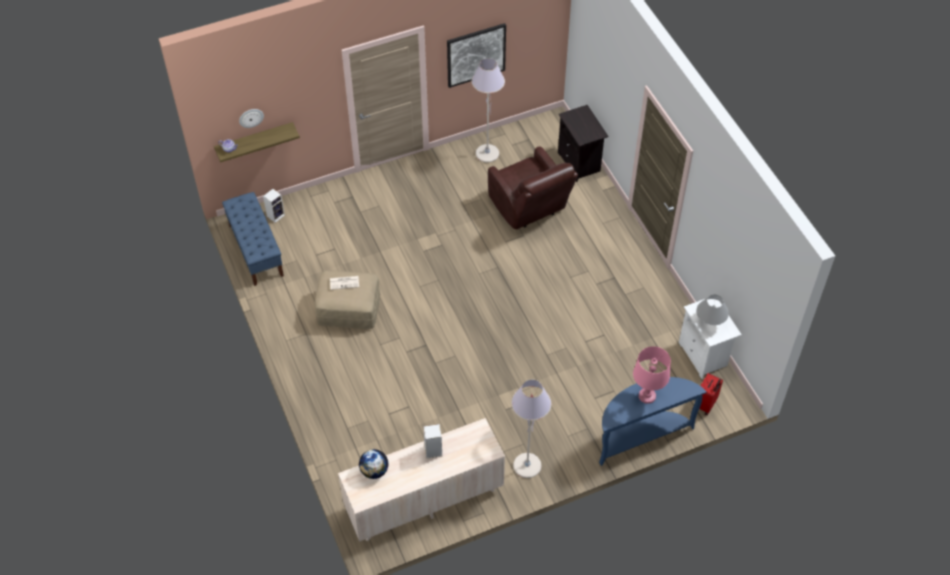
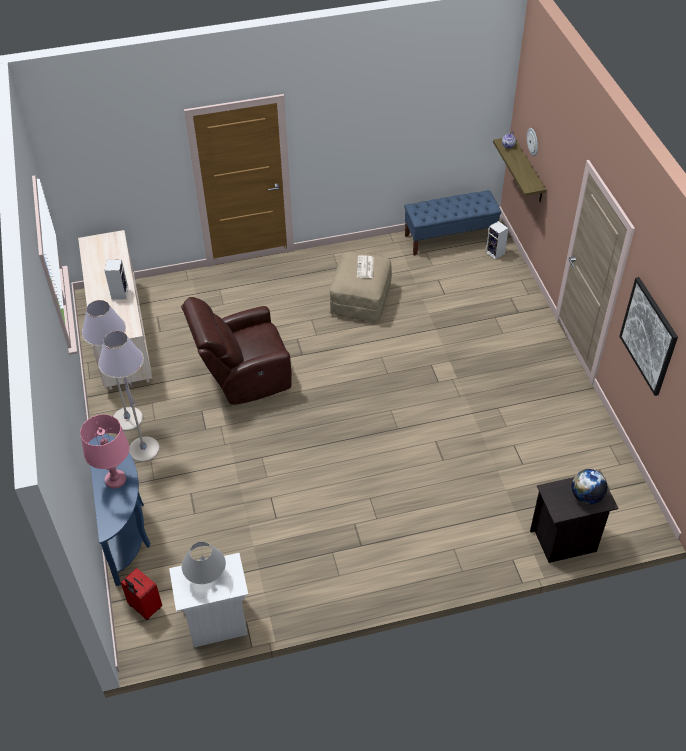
camera: 100 degrees right, 5 degrees down
(374, 471) = (115, 252): globe -> globe (586, 496)
(487, 153) = (583, 441): grey floor lamp -> grey floor lamp (144, 449)
(529, 208) = (486, 472): brown armchair -> brown armchair (243, 377)

